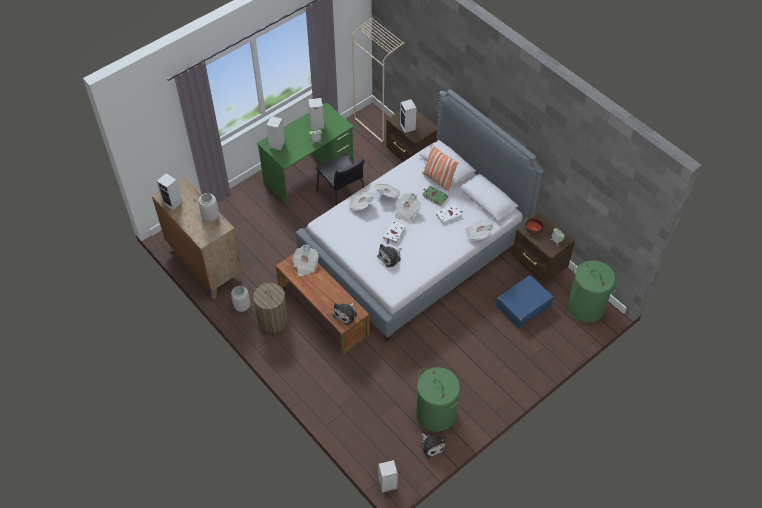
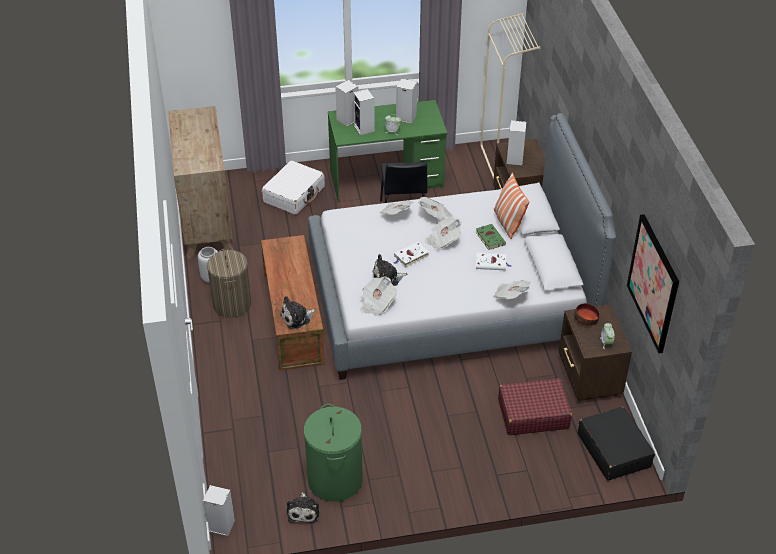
camera: 30 degrees right, 10 degrees down
(173, 203) = (183, 125): speaker -> speaker (365, 129)
(210, 216) = (209, 151): grey vase -> none
(252, 213) = (294, 194): none -> white suitcase
(305, 265) = (292, 252): newspaper -> newspaper (376, 303)
(523, 306) = (533, 414): blue suitcase -> red suitcase
(585, 307) = (614, 450): green laundry basket -> black suitcase
(594, 196) = (653, 283): none -> picture

